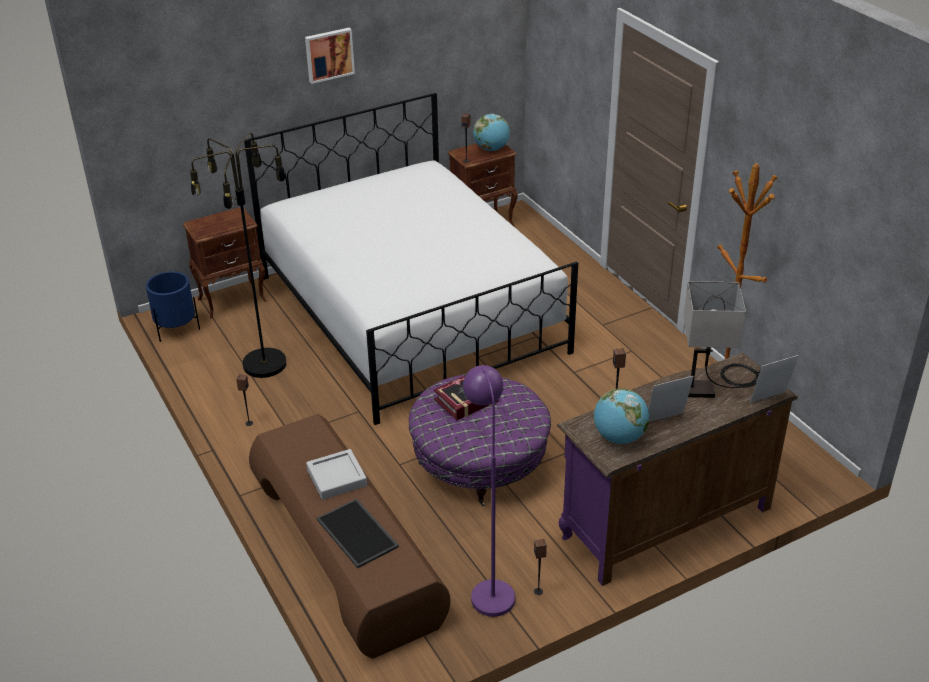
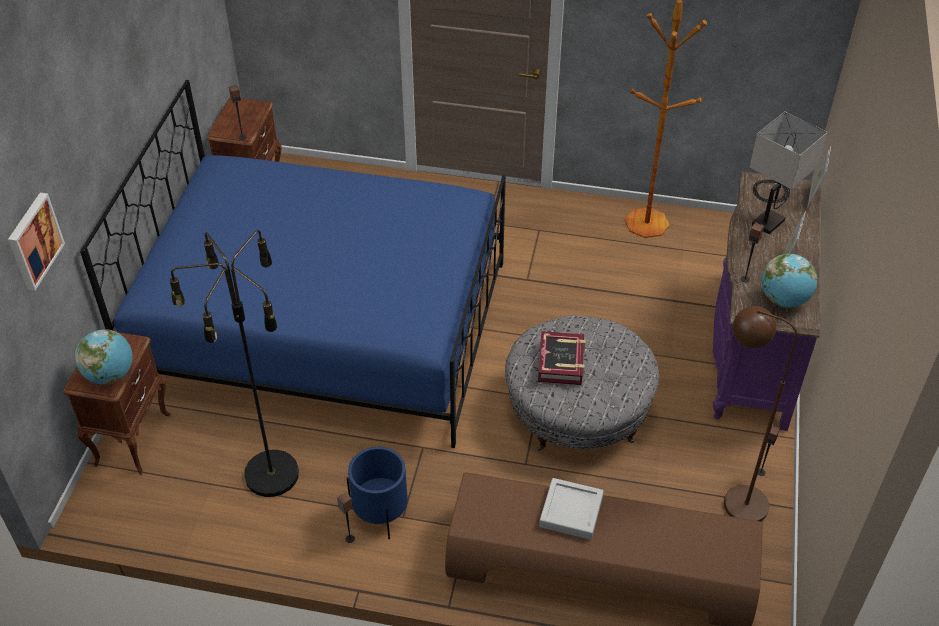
camera: 50 degrees left, 10 degrees up
(176, 329) = (123, 513): blue planter -> blue planter (380, 513)
(329, 54) = (110, 95): picture -> picture (33, 241)
(358, 533) = (659, 539): tray -> none
(410, 313) = (323, 325): white bed -> blue bed
(480, 462) = (578, 410): purple ottoman -> grey ottoman
(489, 589) = (732, 501): purple floor lamp -> brown floor lamp
(491, 149) = (245, 111): globe -> globe (110, 375)

